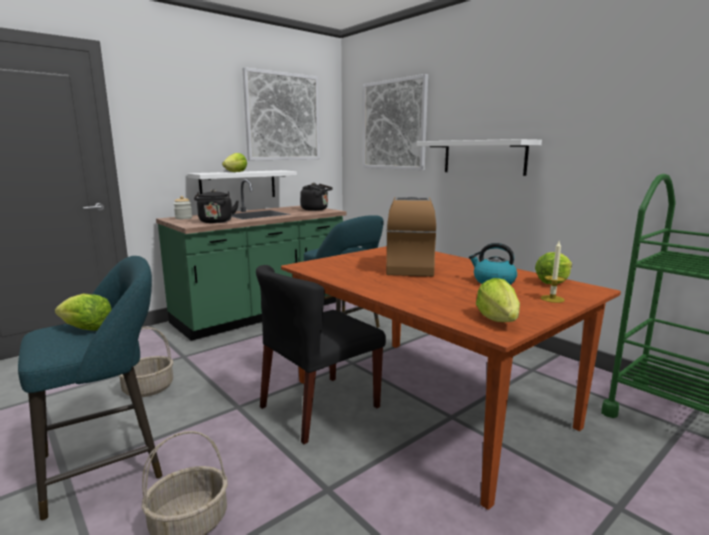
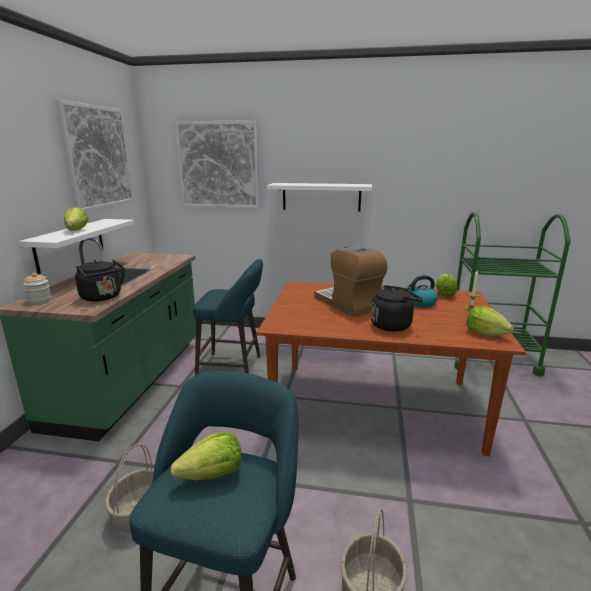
camera: 40 degrees left, 5 degrees up
(316, 209) = (161, 258): black kettle -> black kettle (393, 325)
(319, 407) = (317, 445): black chair -> none

